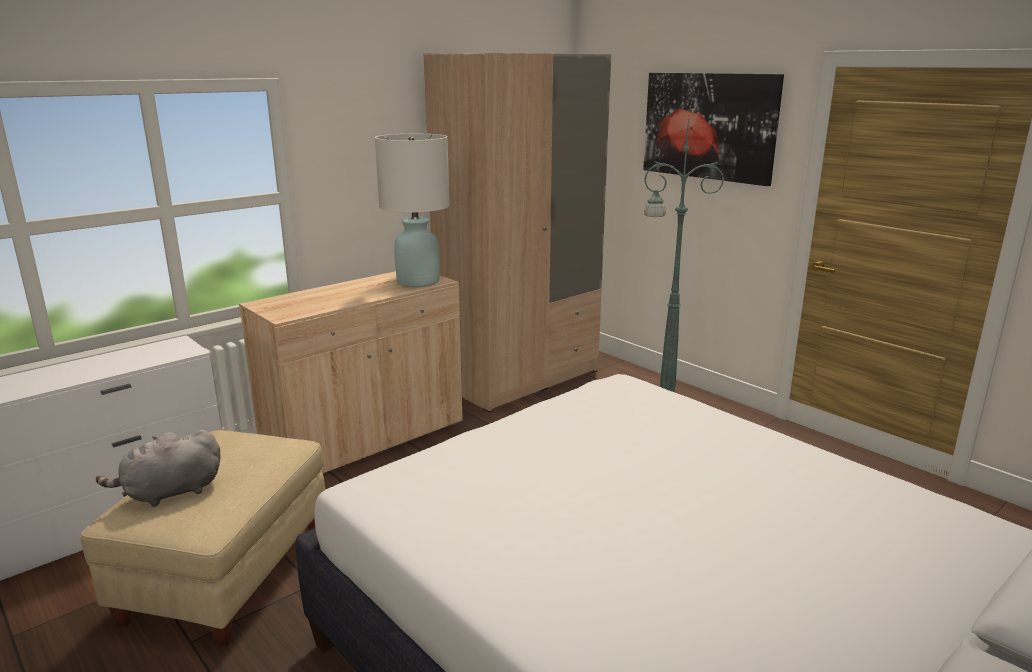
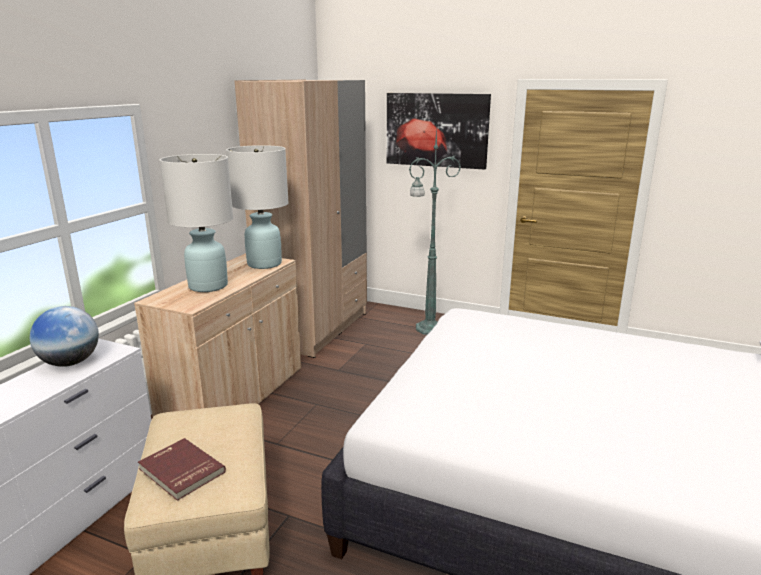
camera: 25 degrees left, 0 degrees up
(136, 354) = (70, 363): none -> globe
(169, 493) = (180, 471): grey plush toy -> red book
(328, 297) = (208, 286): none -> white table lamp

